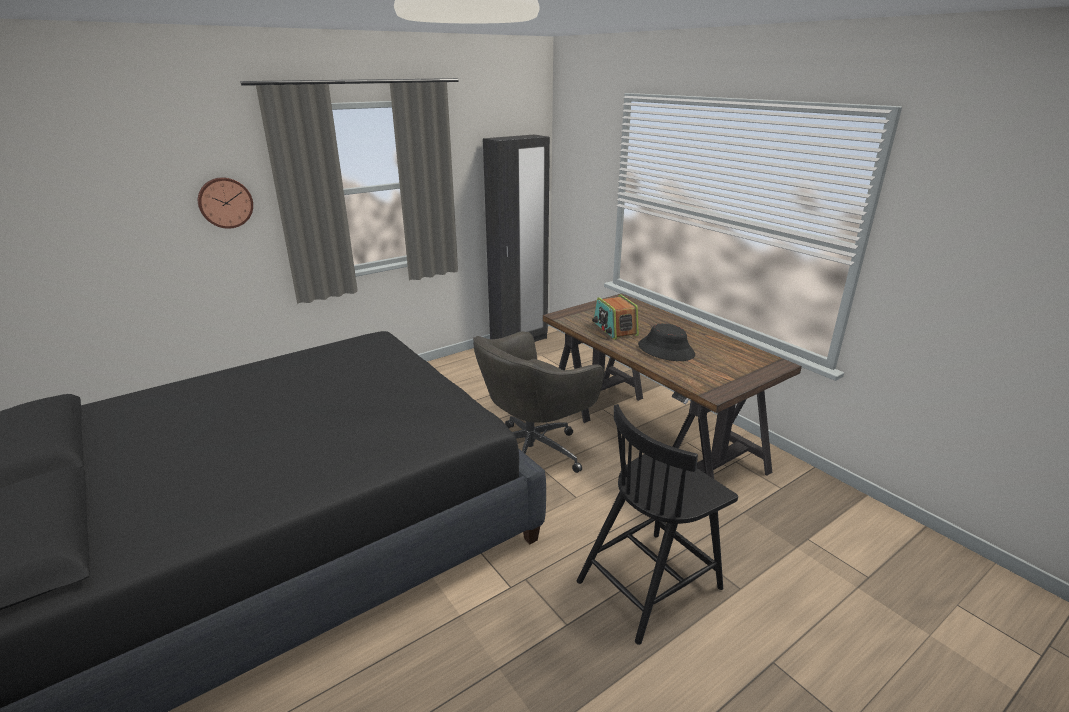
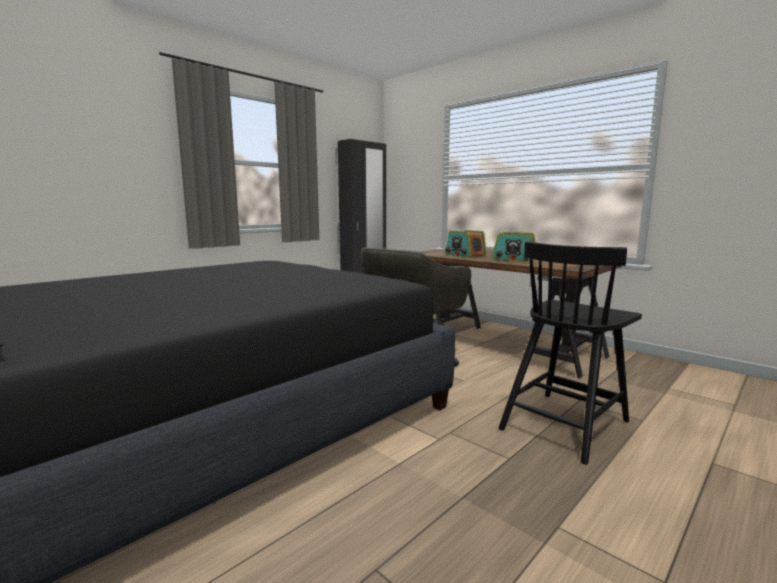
camera: 10 degrees left, 15 degrees down
(225, 202) = (133, 151): wall clock -> none
(666, 350) = (514, 259): black hat -> radio

